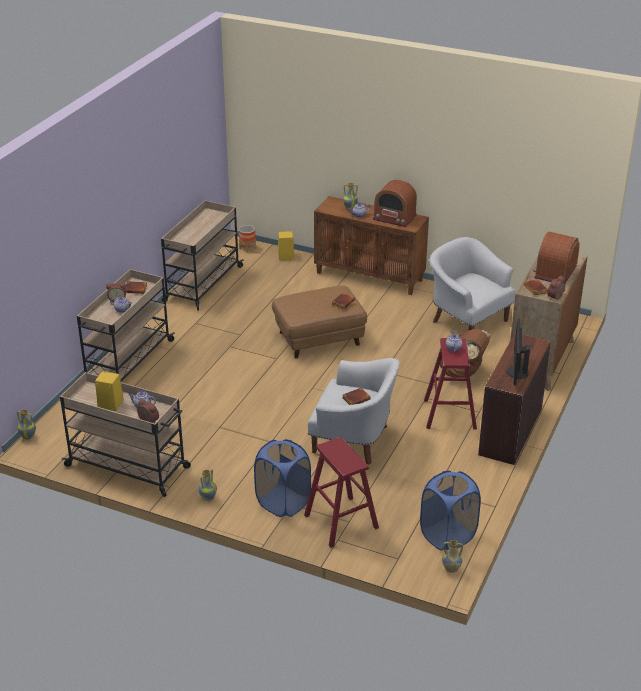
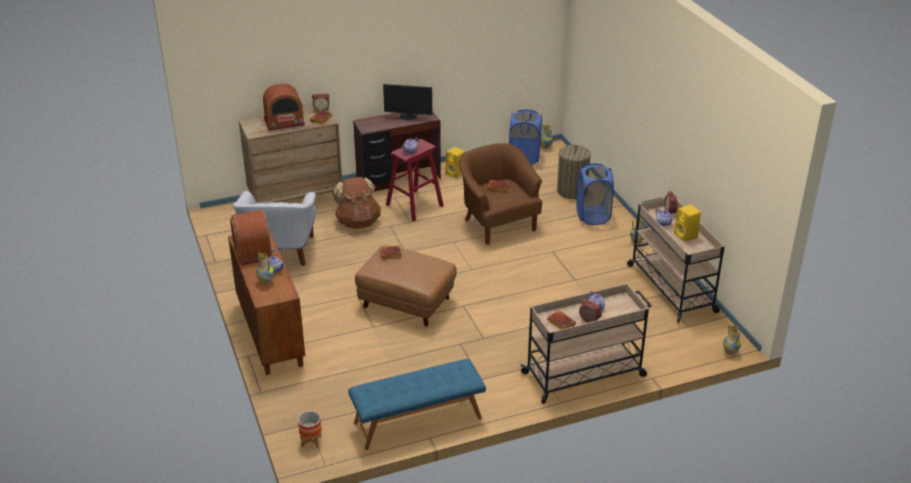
camera: 135 degrees left, 0 degrees up
(202, 284) = (418, 421): beige cart -> blue bench
(285, 256) = (296, 405): yellow speaker -> yellow speaker (456, 173)
(341, 521) = (572, 191): red stool -> laundry basket
(354, 440) = (498, 223): white armchair -> brown armchair
(516, 372) = (408, 116): monitor -> monitor turned 45 degrees clockwise

